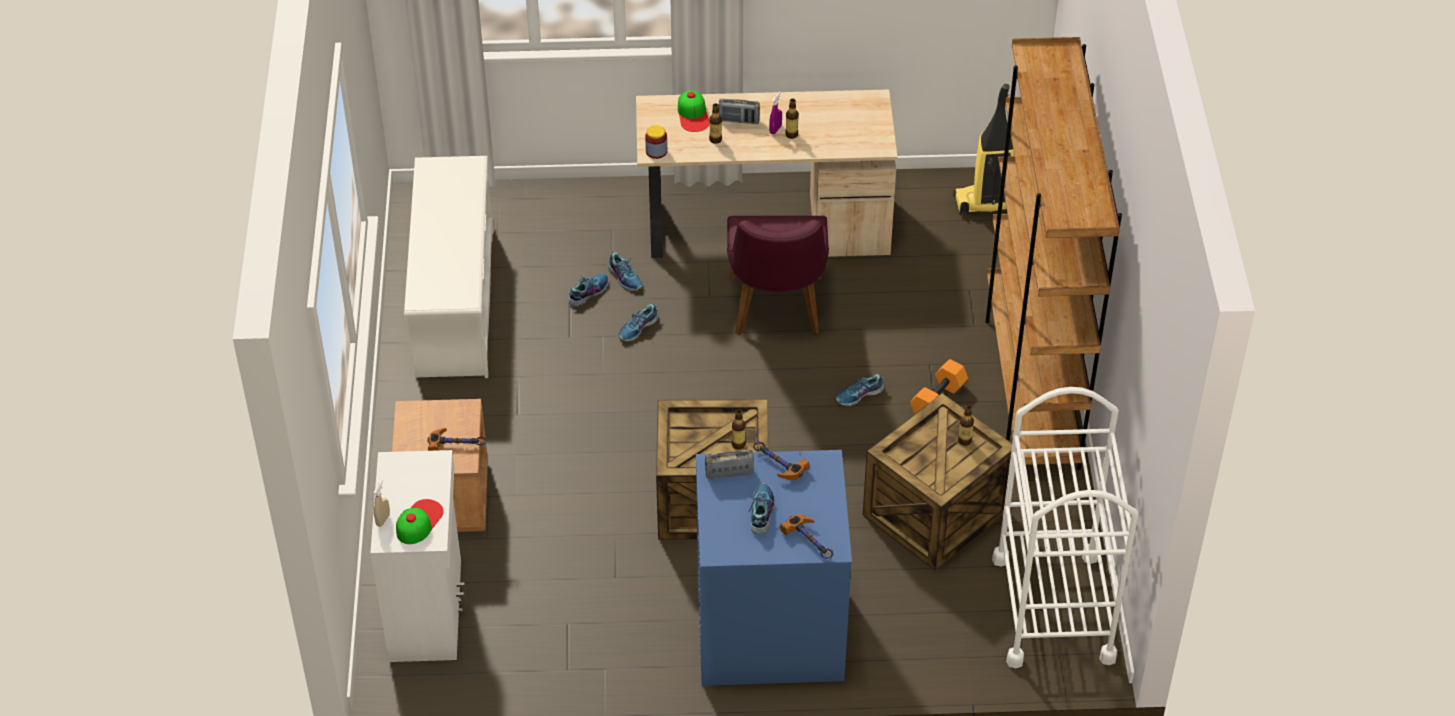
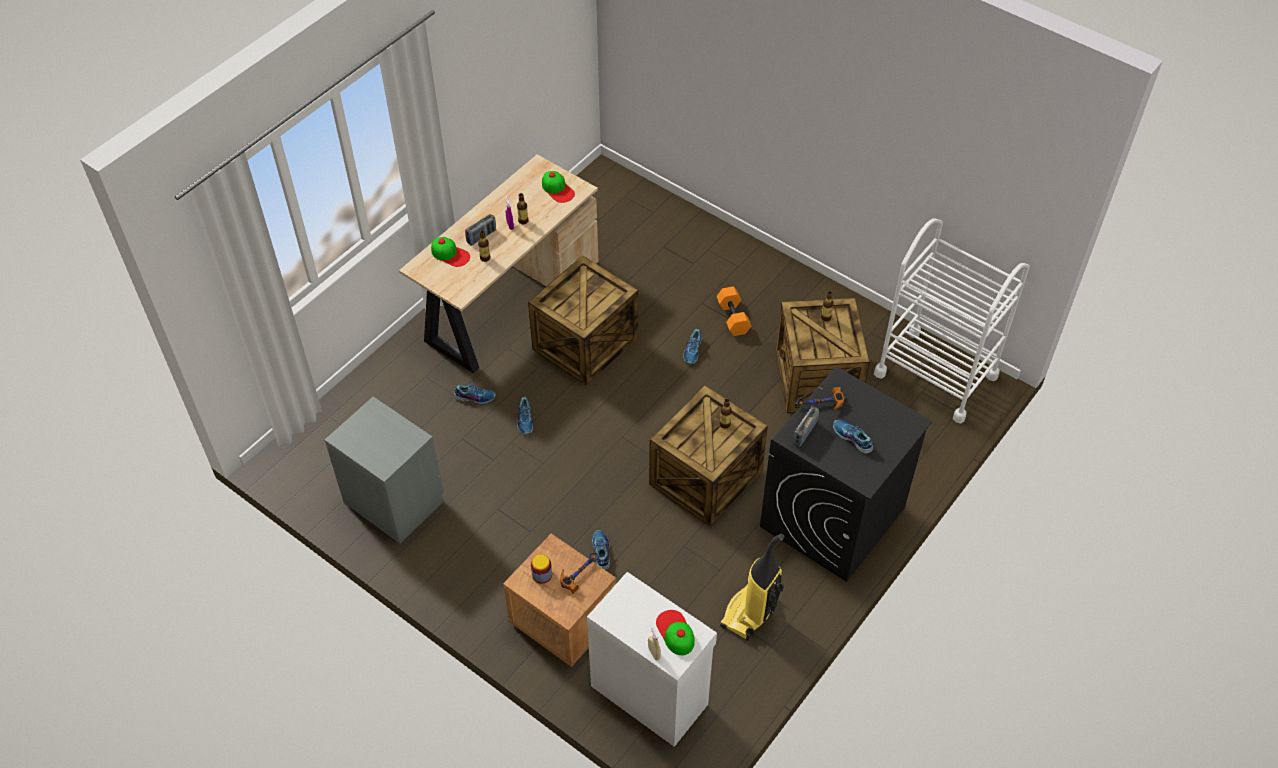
camera: 50 degrees left, 5 degrees up
(455, 302) = (395, 500): white shoe rack -> grey nightstand
(588, 292) = (466, 424): shoe -> shoe (601, 552)
(656, 151) = (461, 292): jar -> jar (542, 574)
(768, 629) = (832, 518): blue washing machine -> black washing machine
(776, 312) = (586, 344): purple chair -> crate
(811, 543) = (900, 430): hammer -> none
(860, 131) = (557, 189): none -> cap
(986, 204) = (606, 194): vacuum cleaner -> vacuum cleaner (750, 613)
(1031, 383) = (762, 270): brown bookcase -> none

